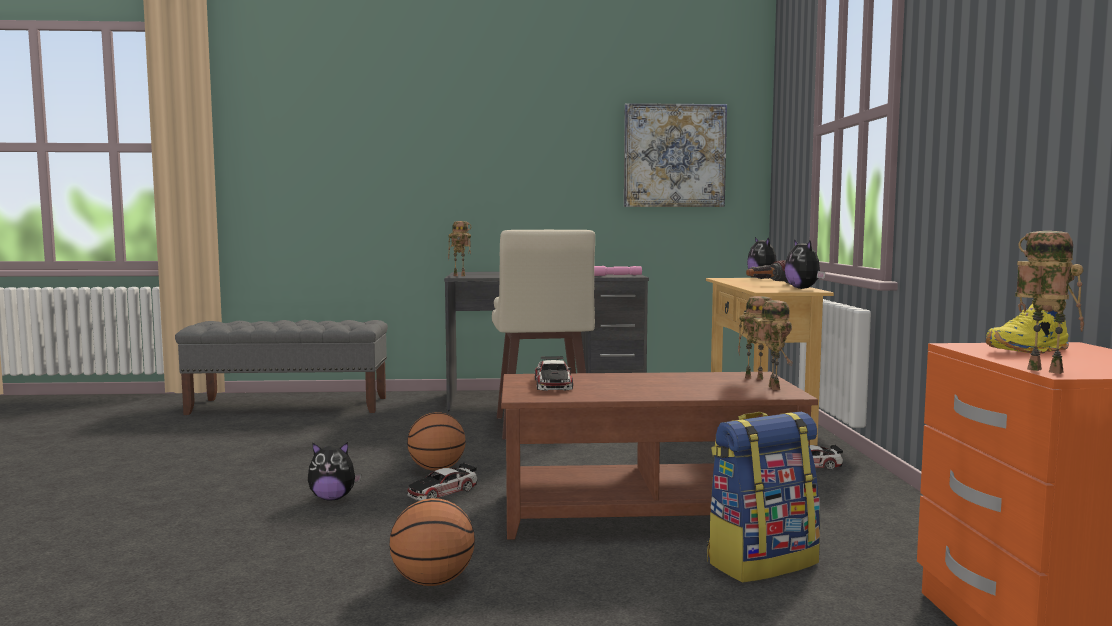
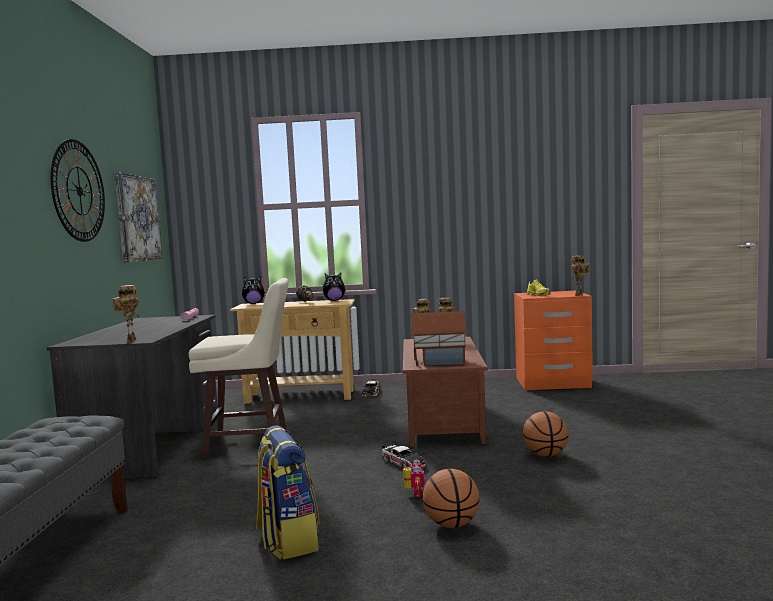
camera: 85 degrees left, 0 degrees up
(333, 498) = (414, 493): plush toy -> toy robot
(436, 469) = (351, 468): basketball -> basketball (452, 525)
(542, 130) = (79, 191): none -> wall clock
(553, 384) = (439, 361): toy car -> toy house
(761, 562) = (502, 405): backpack -> backpack (287, 540)

